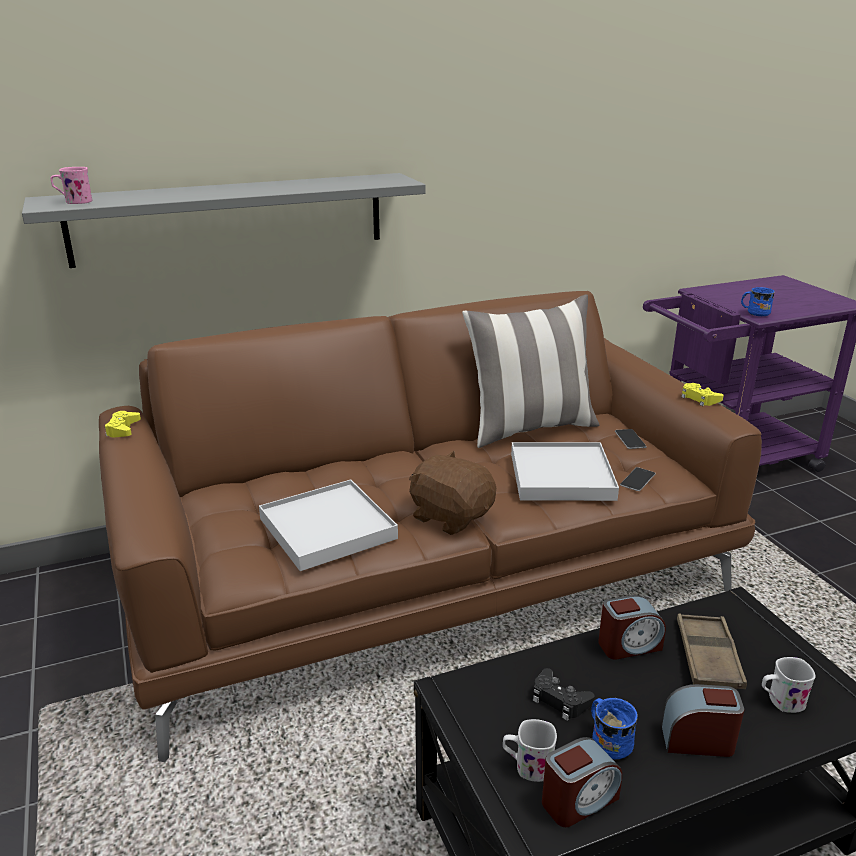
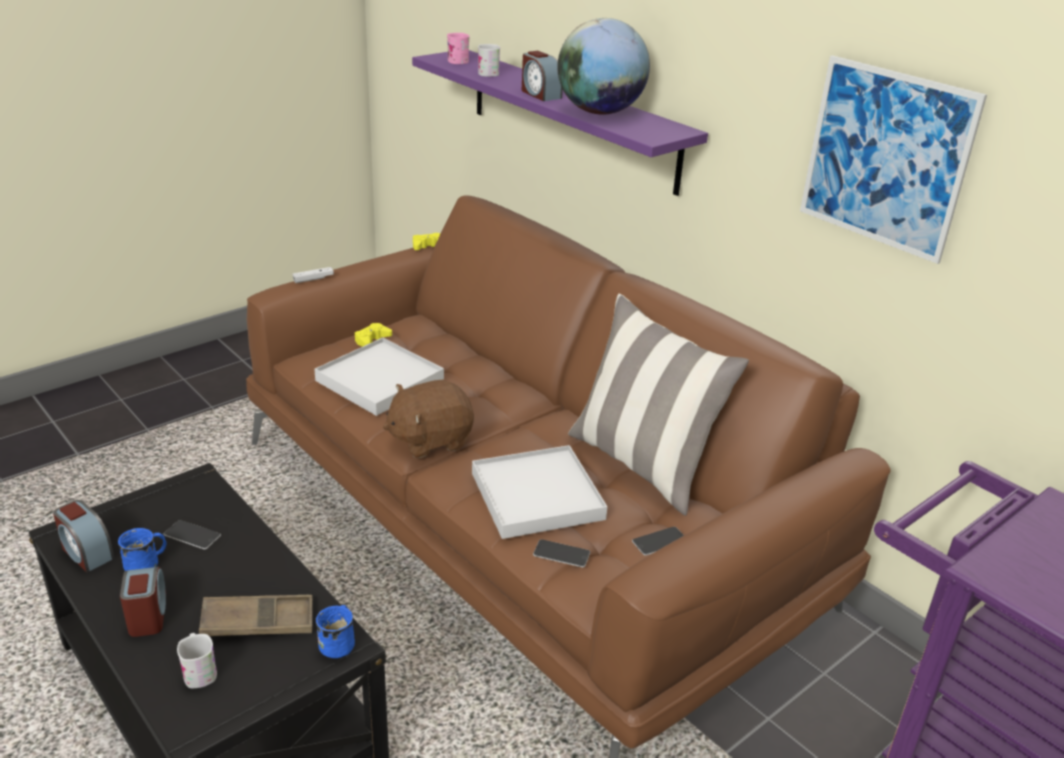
camera: 70 degrees right, 5 degrees up
(140, 505) = (313, 279): none -> white game controller
(230, 218) = (571, 118): grey shelf -> purple shelf
(320, 185) = (599, 112): none -> globe
(451, 516) = (430, 440): brown plush toy -> brown plush toy turned 135 degrees counterclockwise
(527, 766) = (120, 525): white mug -> white mug (488, 73)
(548, 137) = (885, 158): none -> picture
(559, 700) = (192, 535): black game controller -> phone
(629, 645) = (267, 570): alarm clock -> alarm clock (540, 94)
(699, 398) = (700, 548): yellow game controller -> yellow game controller (372, 340)
(754, 312) = (990, 561): blue mug -> blue mug (339, 642)

